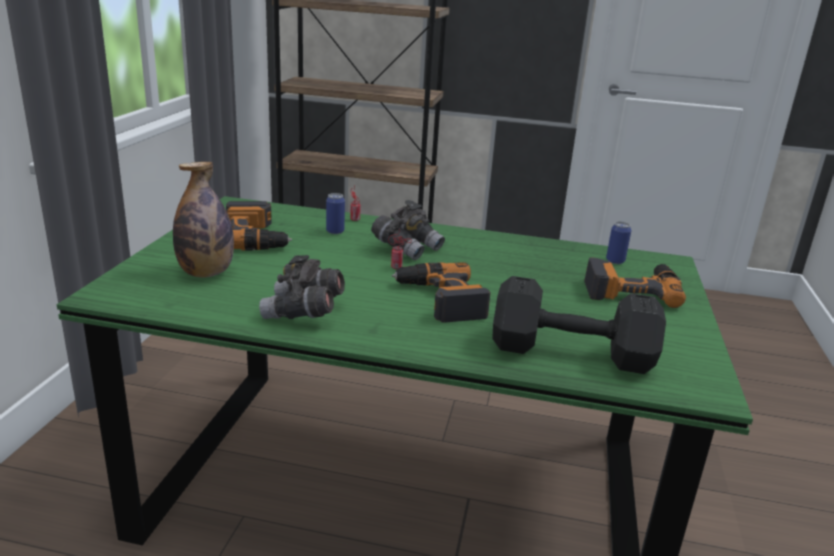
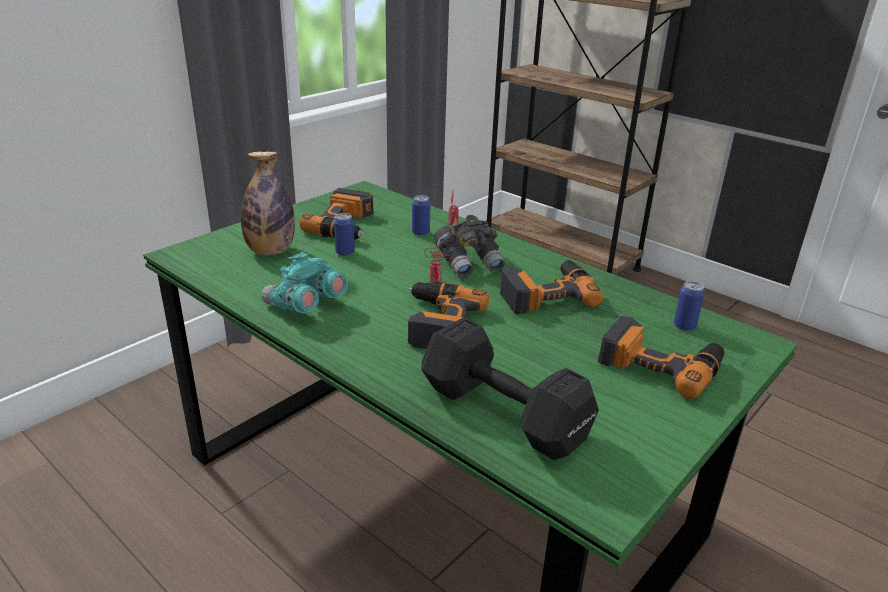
camera: 30 degrees right, 5 degrees up
(284, 260) = (345, 252): none -> can
(303, 313) = (305, 306): grey binoculars -> turquoise binoculars
(496, 259) = (546, 294): none -> power drill

